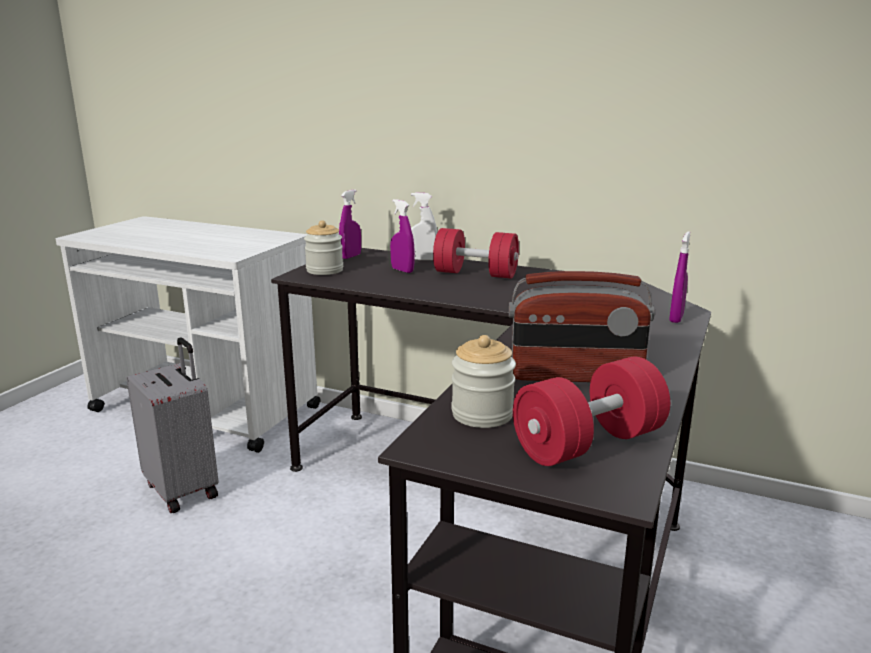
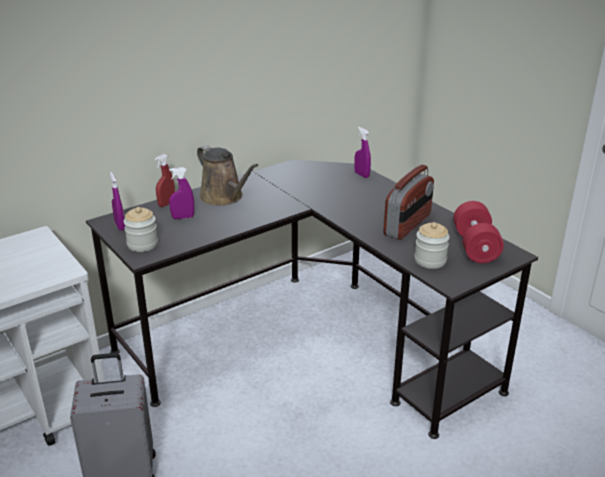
camera: 60 degrees left, 10 degrees up
(422, 259) = (166, 204): white spray bottle -> red spray bottle
(476, 274) = (224, 197): red dumbbell -> brown watering can

